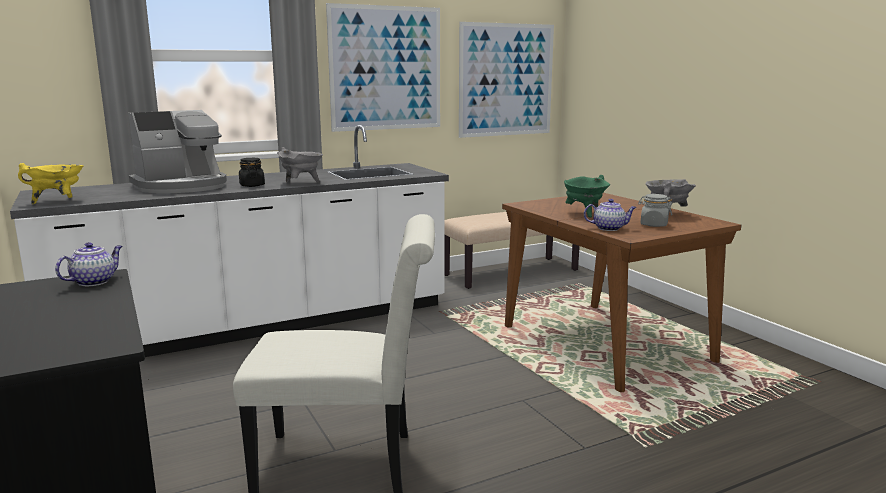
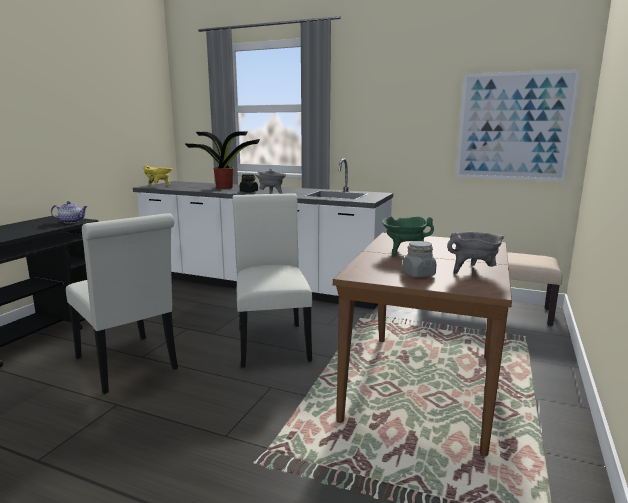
camera: 50 degrees right, 0 degrees up
(182, 186) = (223, 187): coffee machine -> potted plant
(386, 68) = (391, 116): picture -> none
(425, 368) = (272, 341): none -> white chair
(609, 228) = (369, 265): teapot -> none

